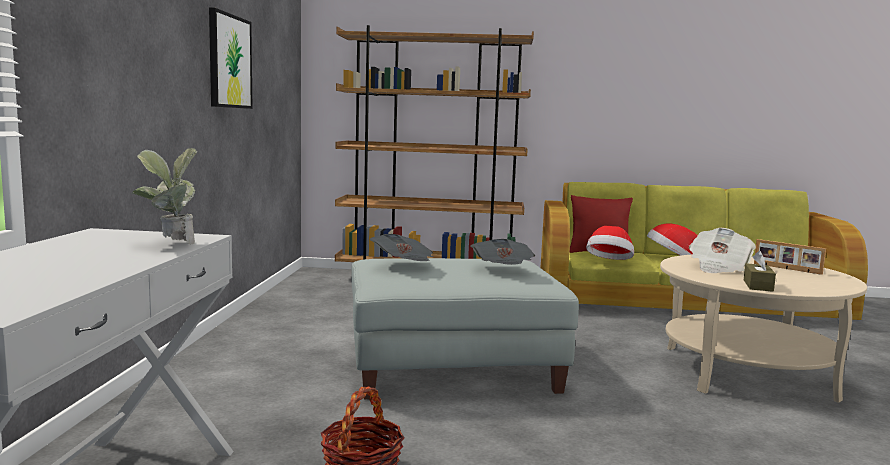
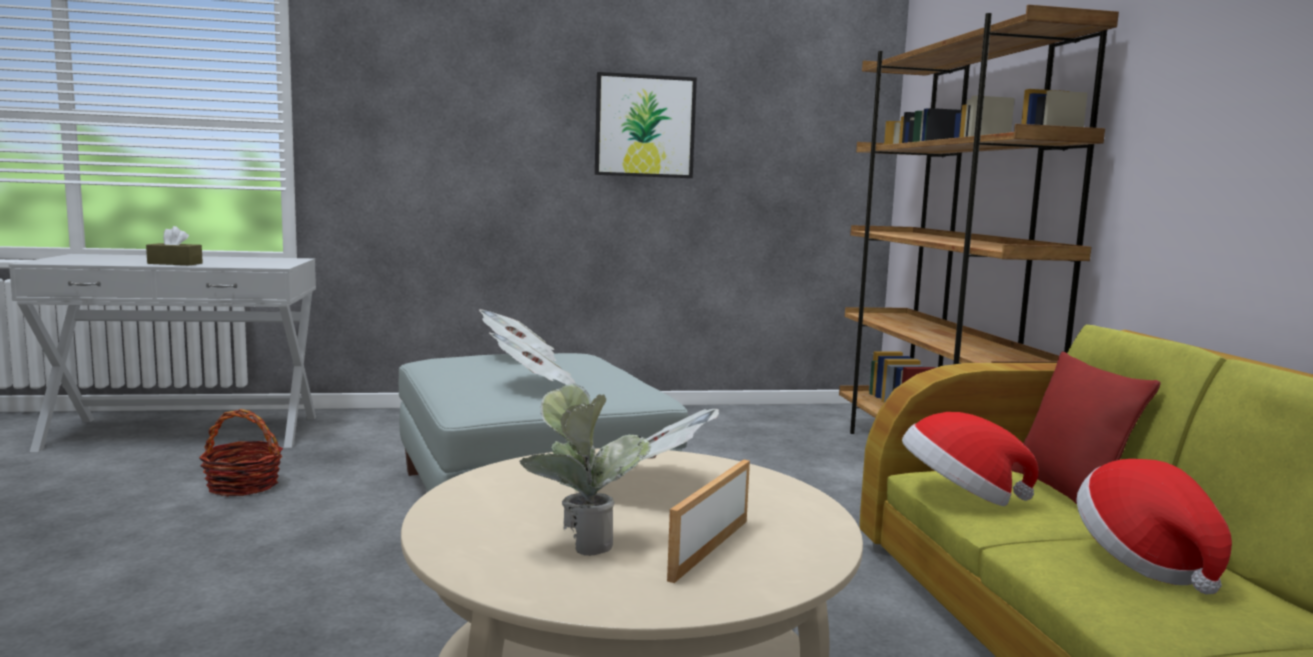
camera: 75 degrees right, 0 degrees up
(170, 244) = (242, 265): potted plant -> potted plant (580, 541)
(758, 285) = (478, 499): brown tissue box -> brown tissue box (175, 263)

